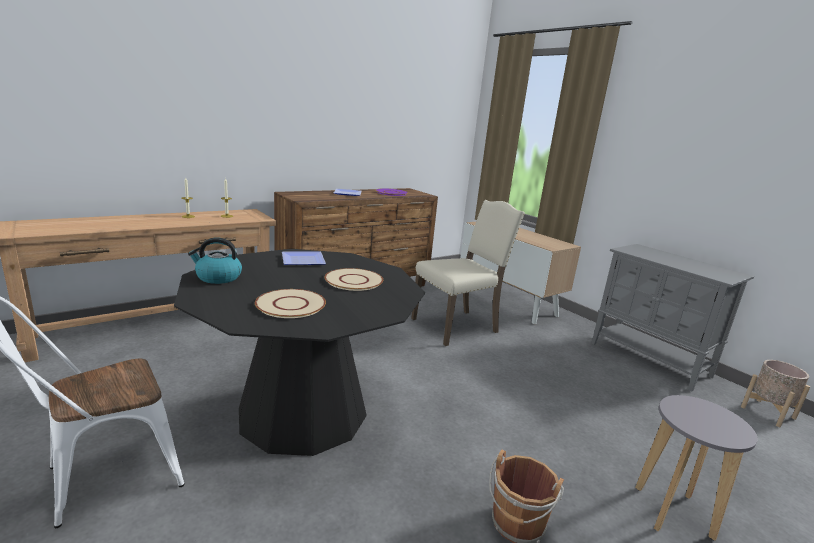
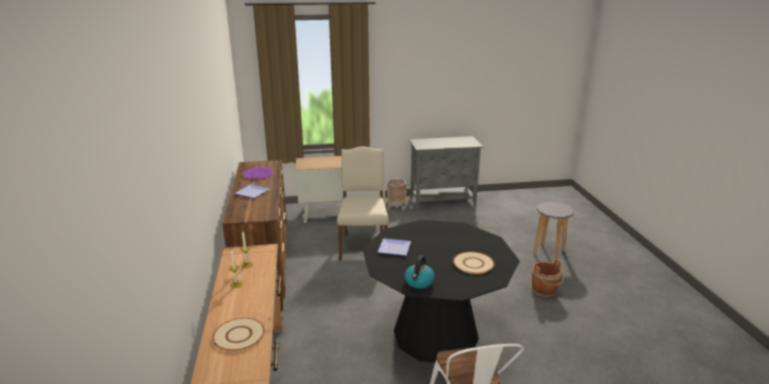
camera: 60 degrees left, 5 degrees up
(353, 280) = (440, 238): beige plate -> beige plate (238, 335)
(767, 412) = (499, 197): beige planter -> beige planter (396, 205)

